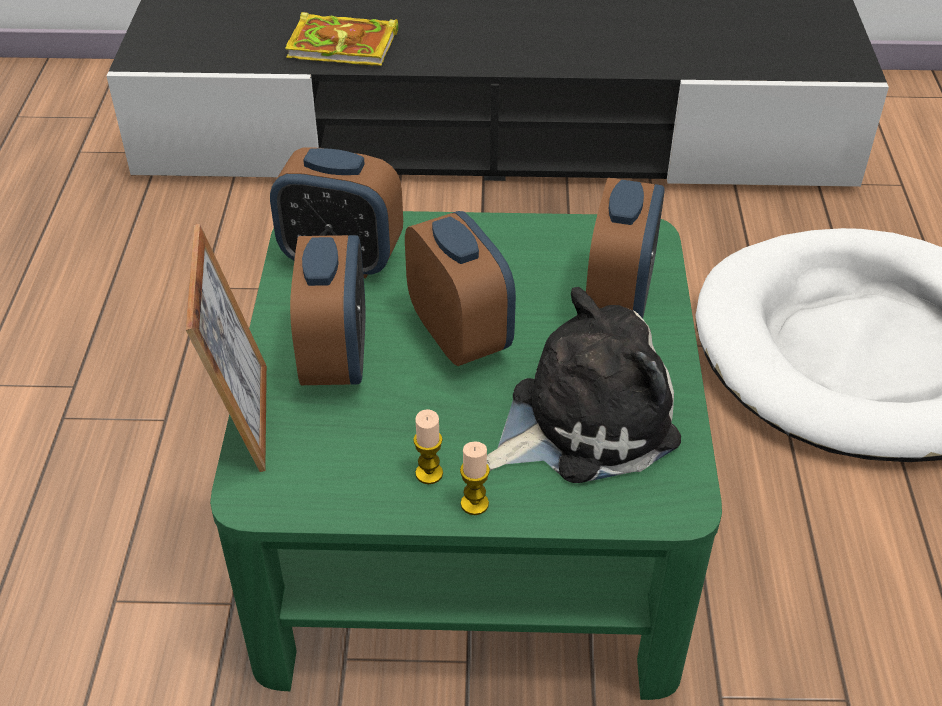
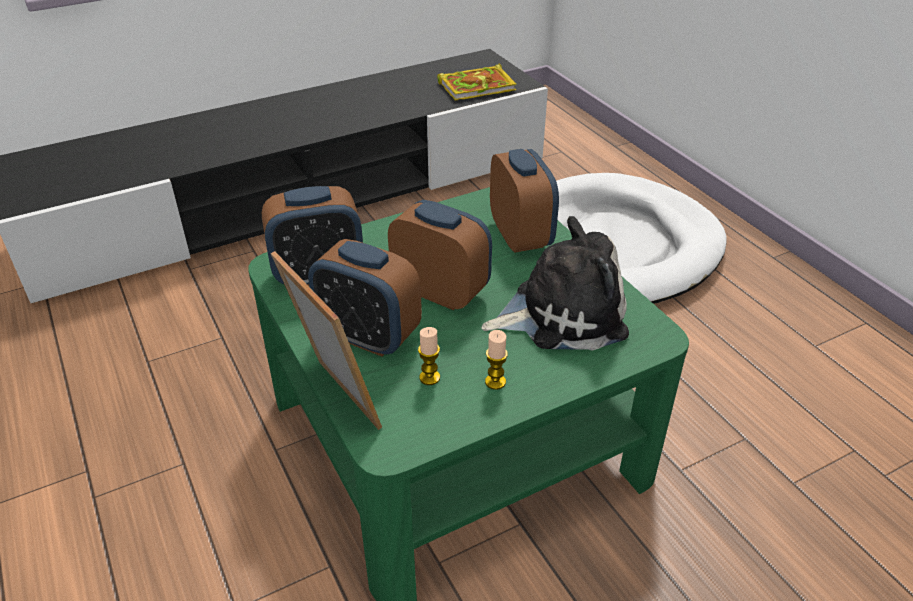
camera: 30 degrees left, 5 degrees down
(335, 358) = (368, 336): alarm clock -> alarm clock turned 150 degrees clockwise
(345, 45) = (181, 153): book -> book (478, 86)
(474, 504) = (540, 387): candle -> candle (429, 377)
(582, 421) = (561, 313): plush toy -> plush toy turned 45 degrees clockwise

